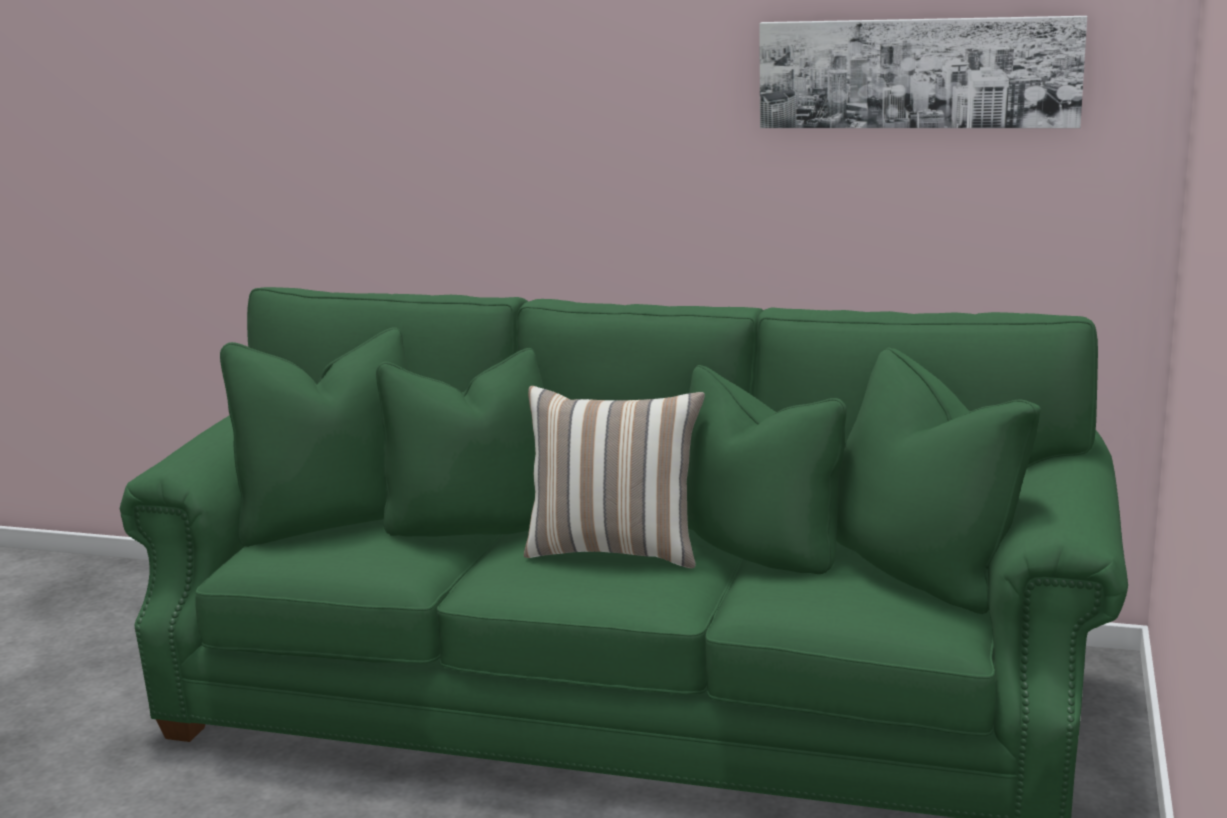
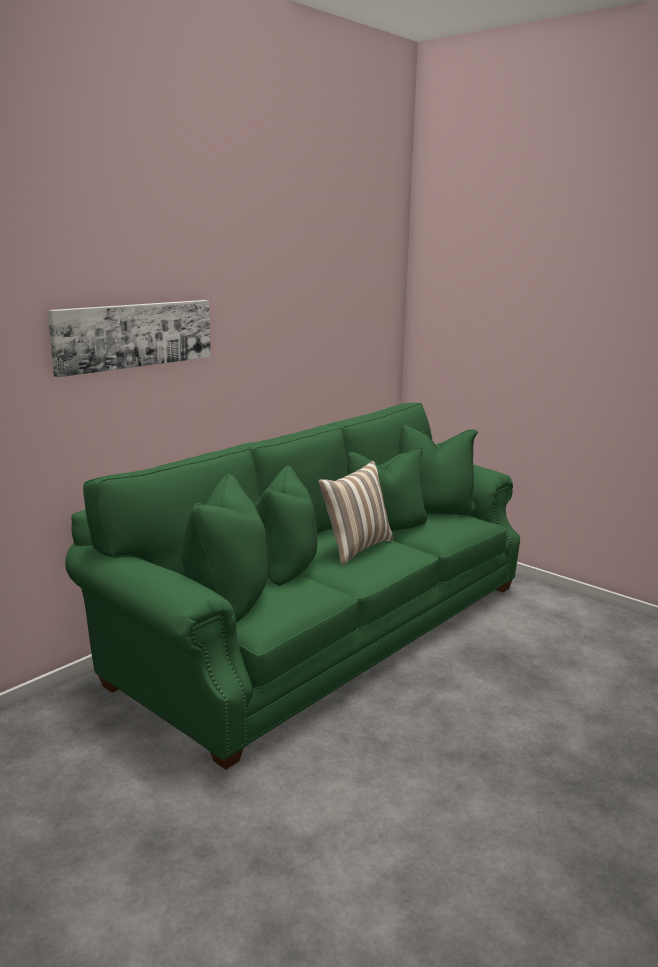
camera: 65 degrees left, 0 degrees up
(918, 73) = (339, 310): picture -> picture (134, 335)

